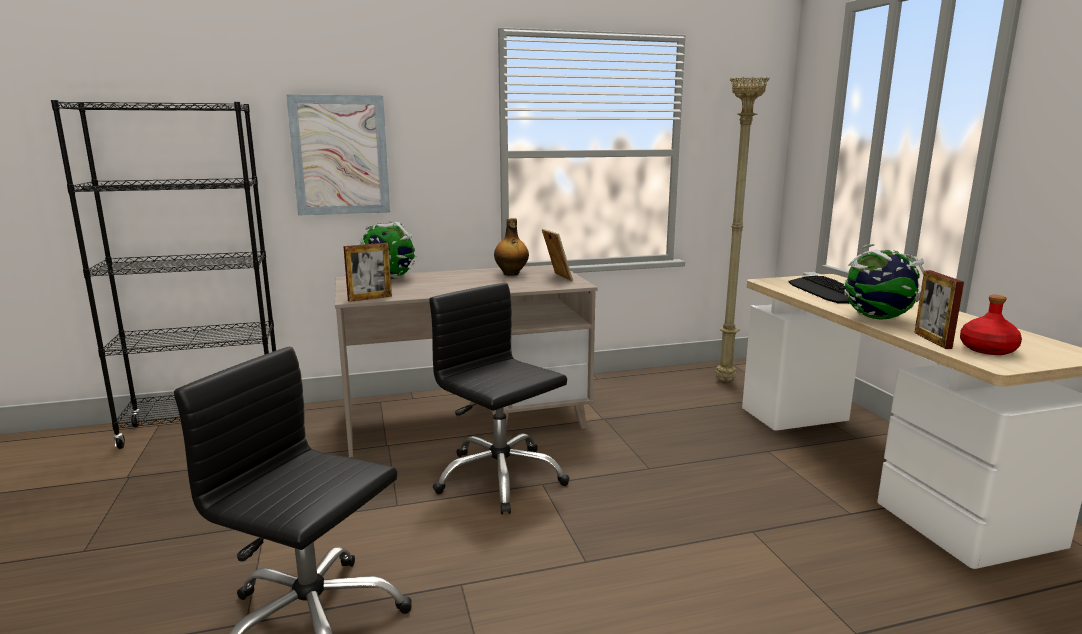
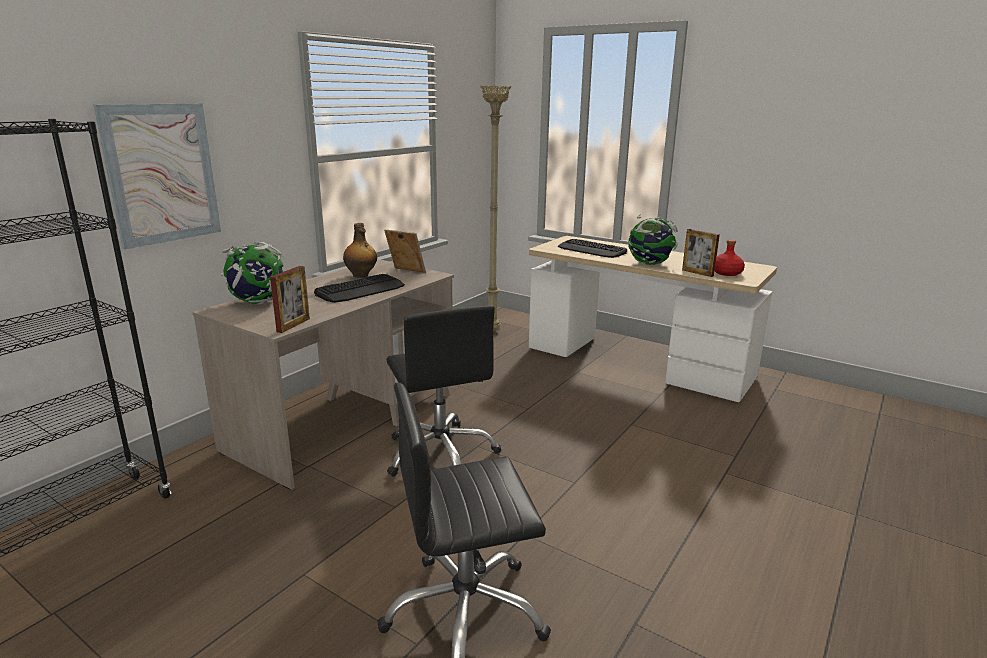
camera: 40 degrees left, 5 degrees up
(482, 284) = (360, 290): none -> keyboard
(499, 478) = (441, 454): black office chair -> black office chair turned 120 degrees counterclockwise

